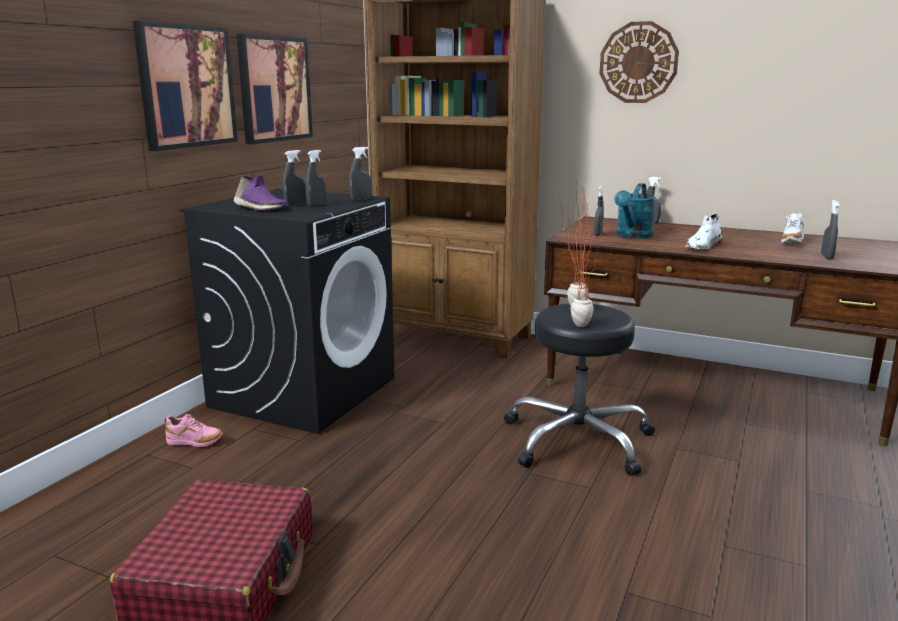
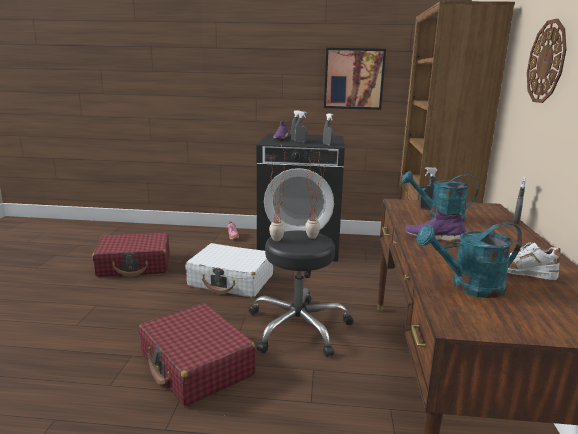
camera: 70 degrees right, 0 degrees up
(186, 86) = (285, 75): picture -> none
(400, 469) = (231, 281): none -> white suitcase
(661, 529) = (196, 365): none -> red suitcase
(702, 246) = (435, 238): white shoe -> purple shoe
(826, 257) = (469, 287): grey spray bottle -> turquoise watering can

